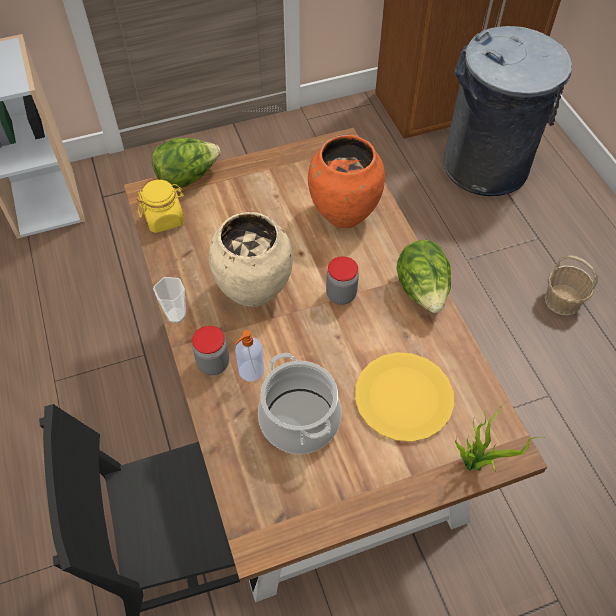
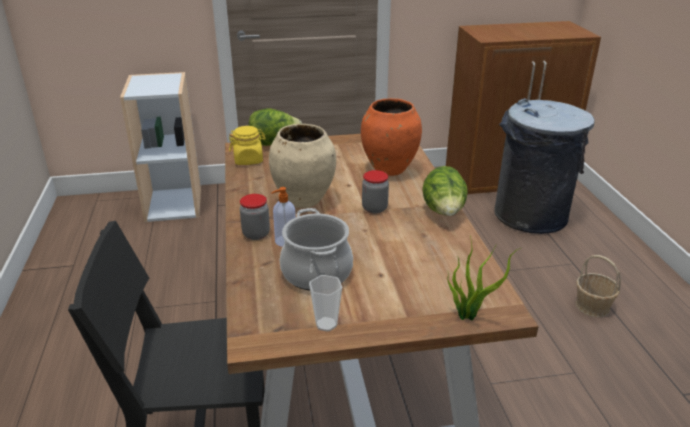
camera: 10 degrees right, 25 degrees down
(176, 315) = (236, 207): cup -> cup (326, 324)
(404, 397) = (412, 269): yellow plate -> none

